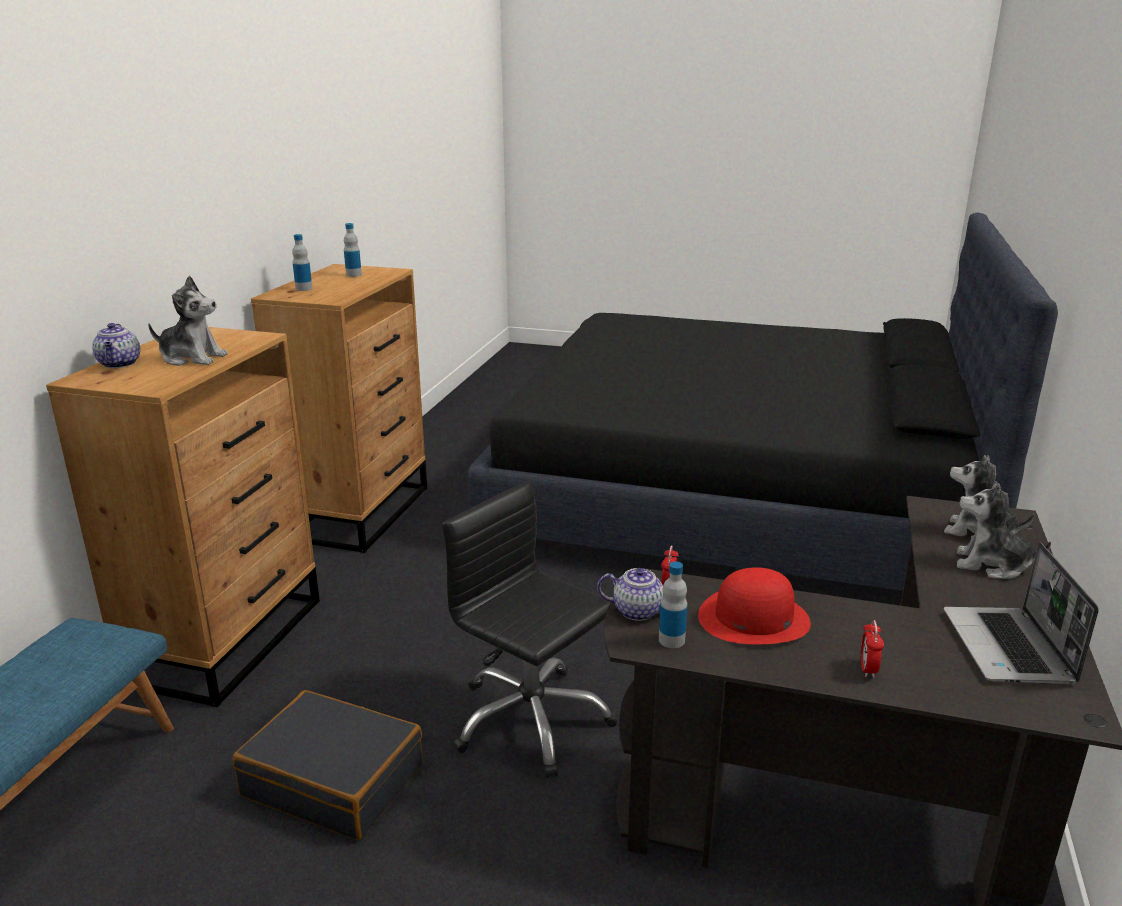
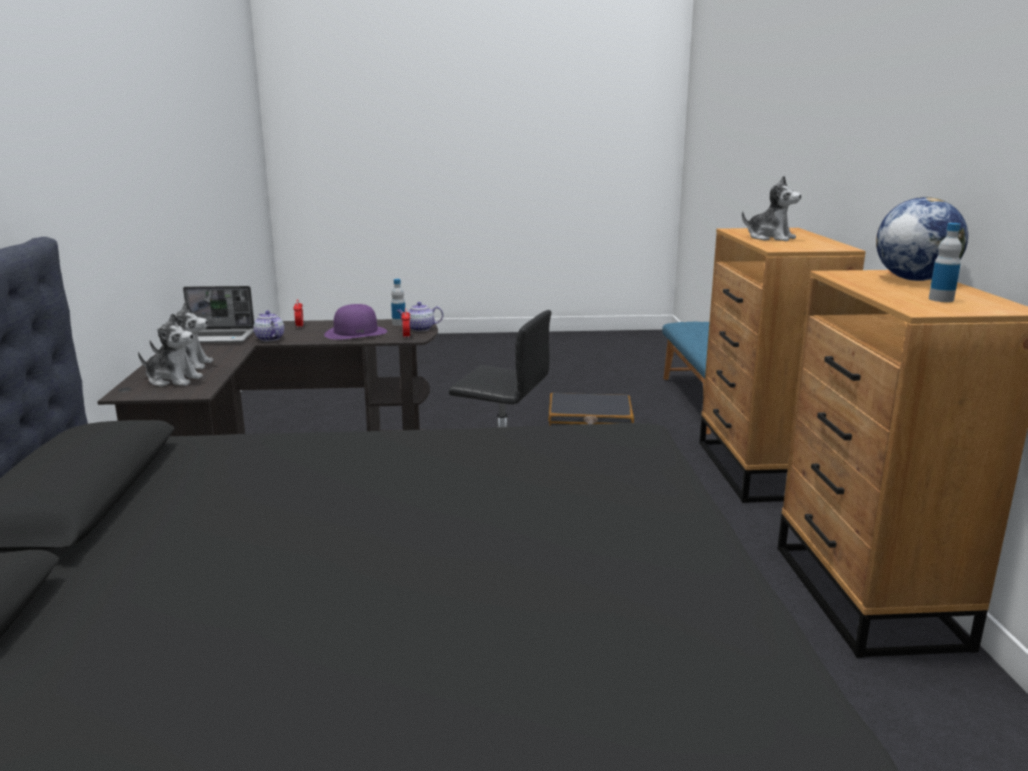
camera: 160 degrees right, 5 degrees down
(120, 364) = (799, 234): teapot -> teapot (269, 338)
(192, 358) = (770, 238): plush toy -> plush toy turned 135 degrees counterclockwise
(304, 289) = (914, 279): bottle -> globe
(753, 618) = (356, 333): red hat -> purple hat
(1009, 648) = (217, 337): laptop -> laptop turned 105 degrees clockwise

